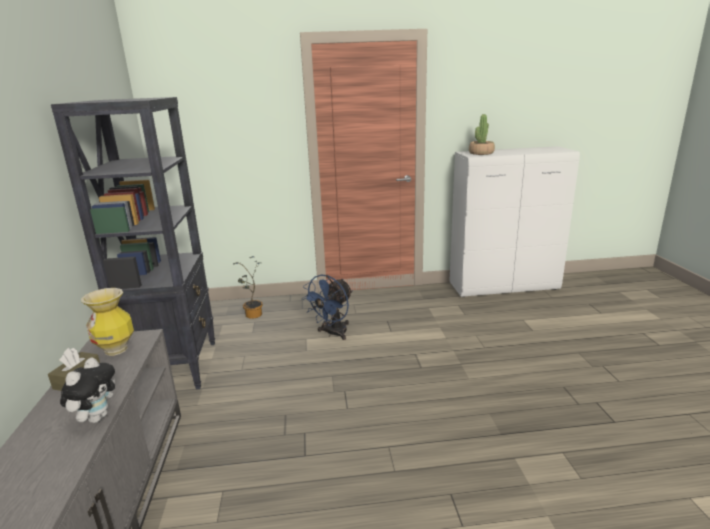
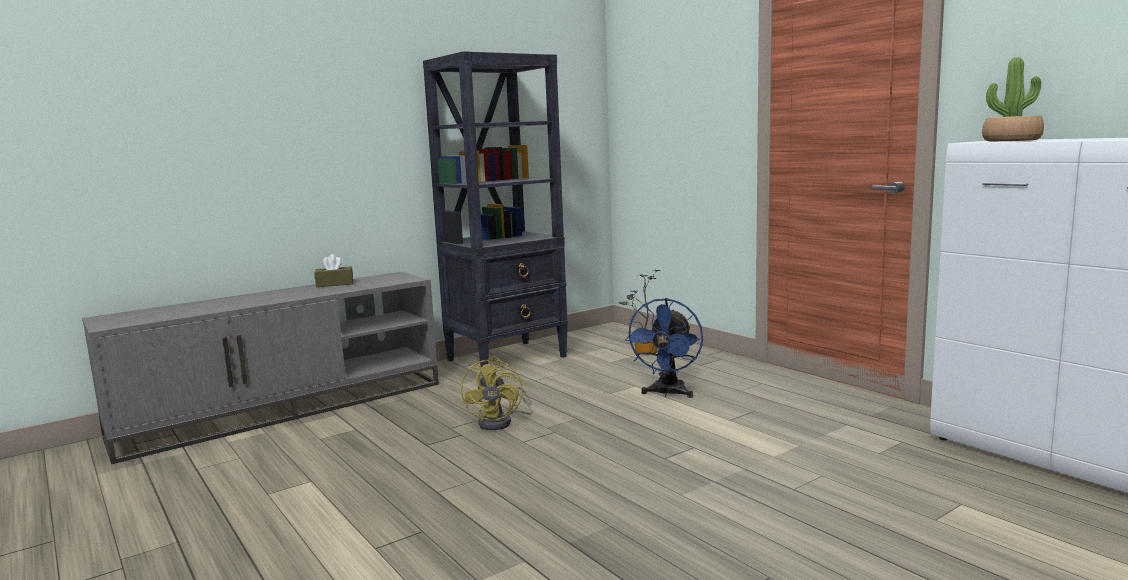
camera: 60 degrees right, 10 degrees down
(97, 417) = (289, 298): plush toy -> none
(116, 350) = (383, 280): vase -> none
(303, 407) = (501, 422): none -> yellow fan
(333, 333) = (667, 393): blue fan -> blue fan turned 75 degrees counterclockwise

